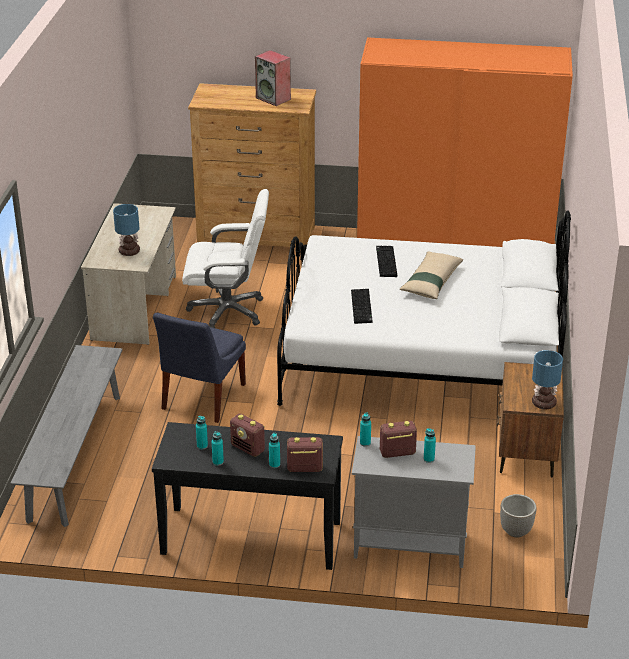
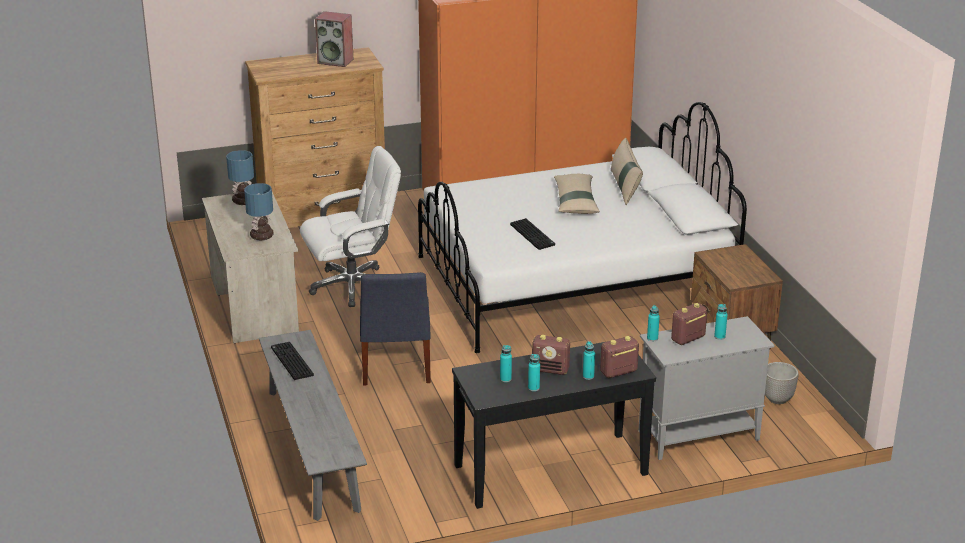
camera: 25 degrees left, 5 degrees down
(385, 262) = (518, 194): keyboard -> keyboard (290, 361)
(490, 278) = (625, 188): none -> beige pillow
(543, 403) = (757, 276): table lamp -> table lamp (243, 201)

